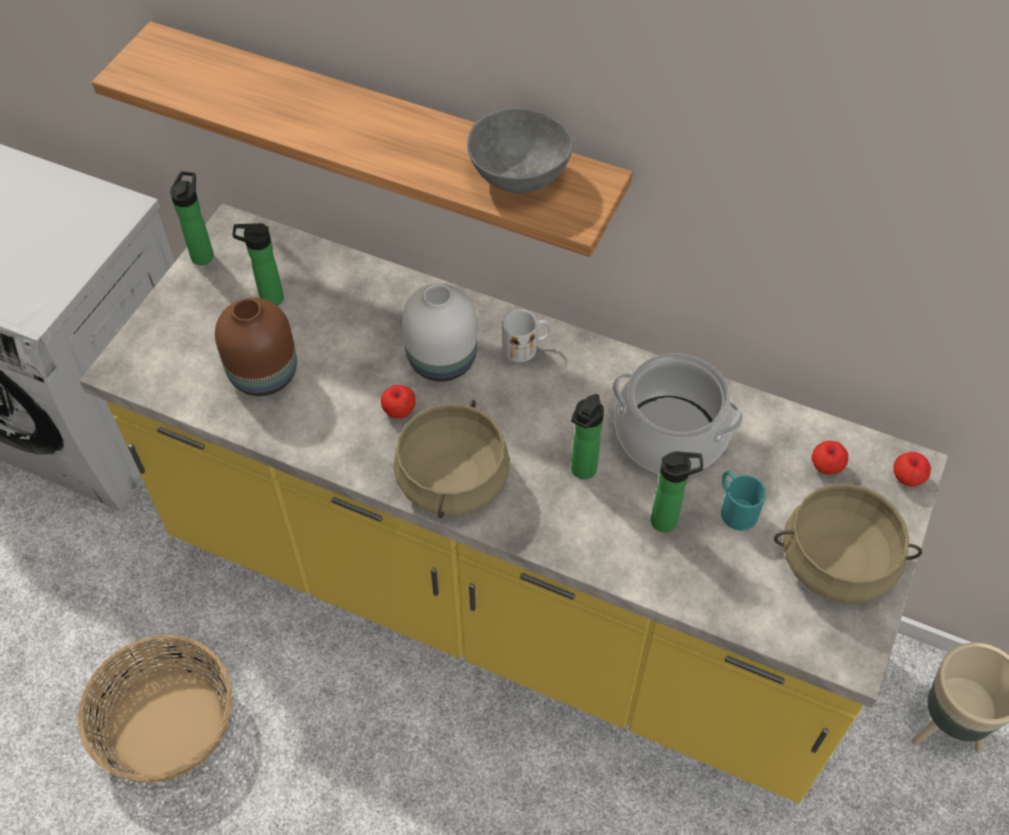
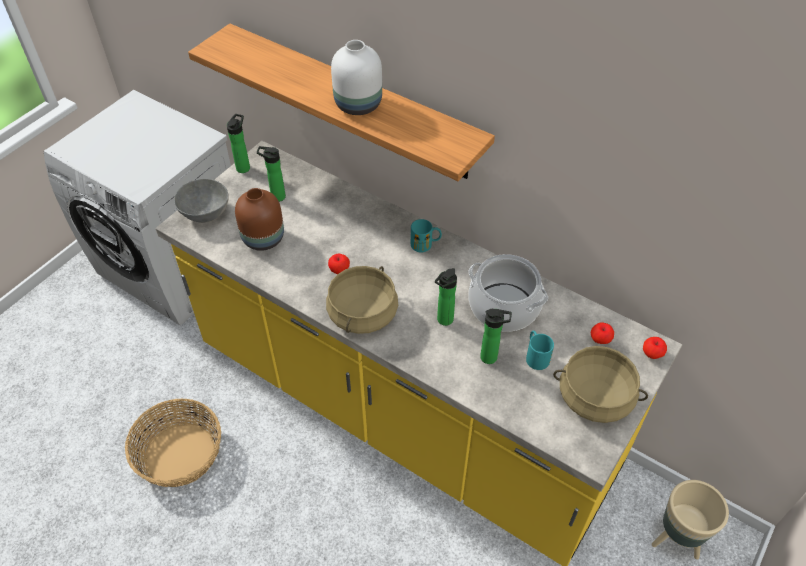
camera: 10 degrees right, 5 degrees down
(443, 361) = (373, 245): white vase -> white vase (359, 105)
(520, 178) = (424, 131): grey bowl -> grey bowl (206, 214)
(526, 347) = (425, 244): white mug -> turquoise mug

